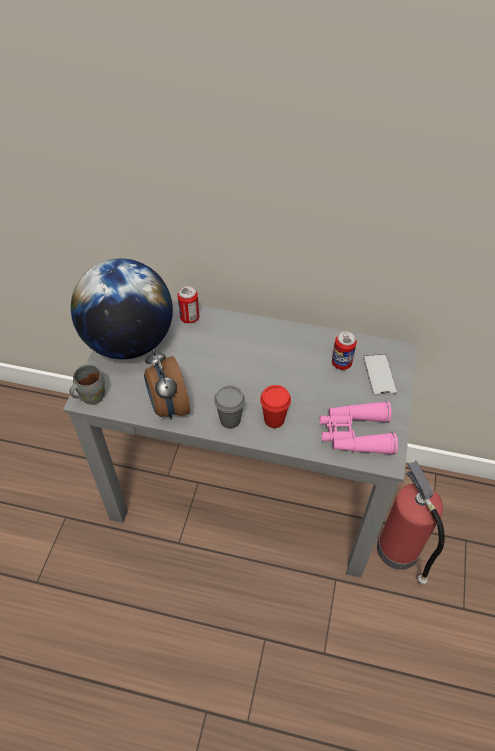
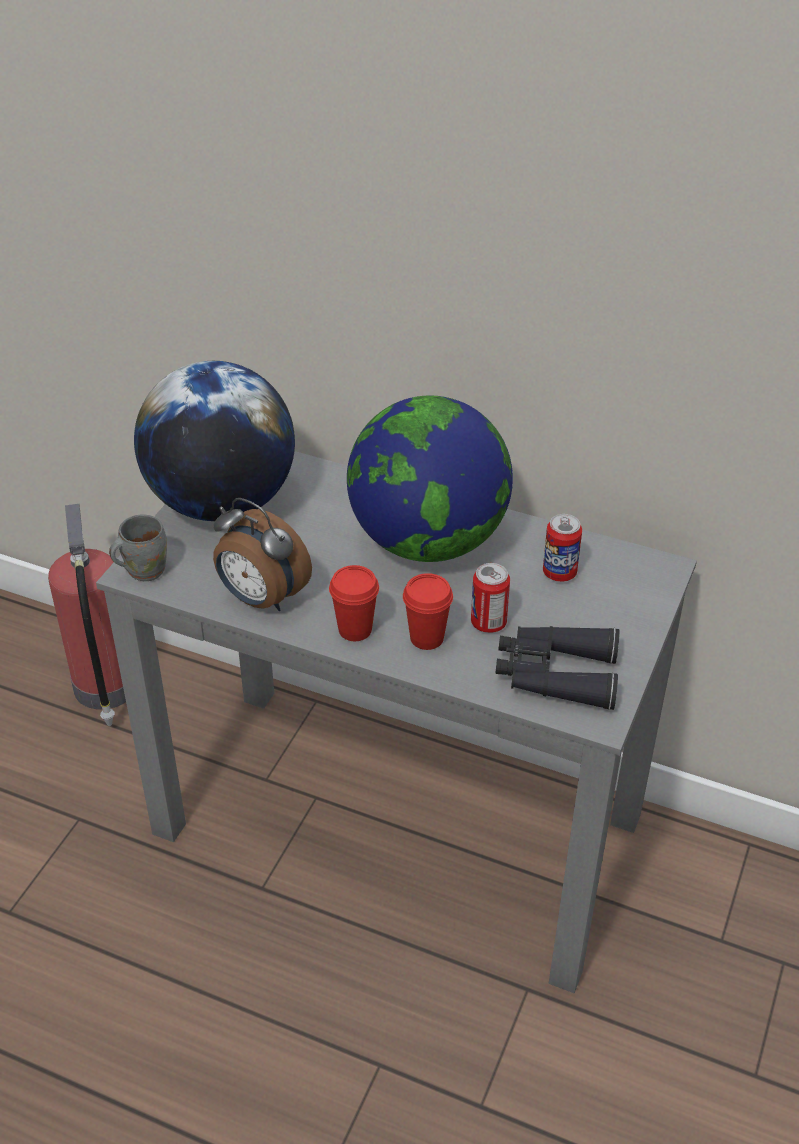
camera: 10 degrees right, 10 degrees down
(168, 406) = (261, 599): alarm clock -> alarm clock turned 45 degrees counterclockwise
(189, 317) = (326, 481): can -> can (488, 623)
(230, 420) = (355, 629): grey cup -> red cup
(260, 352) = (428, 541): none -> globe
(355, 434) = (555, 675): pink binoculars -> black binoculars
(379, 375) = (618, 597): phone -> none
(399, 551) = (654, 961): fire extinguisher -> fire extinguisher (106, 688)

